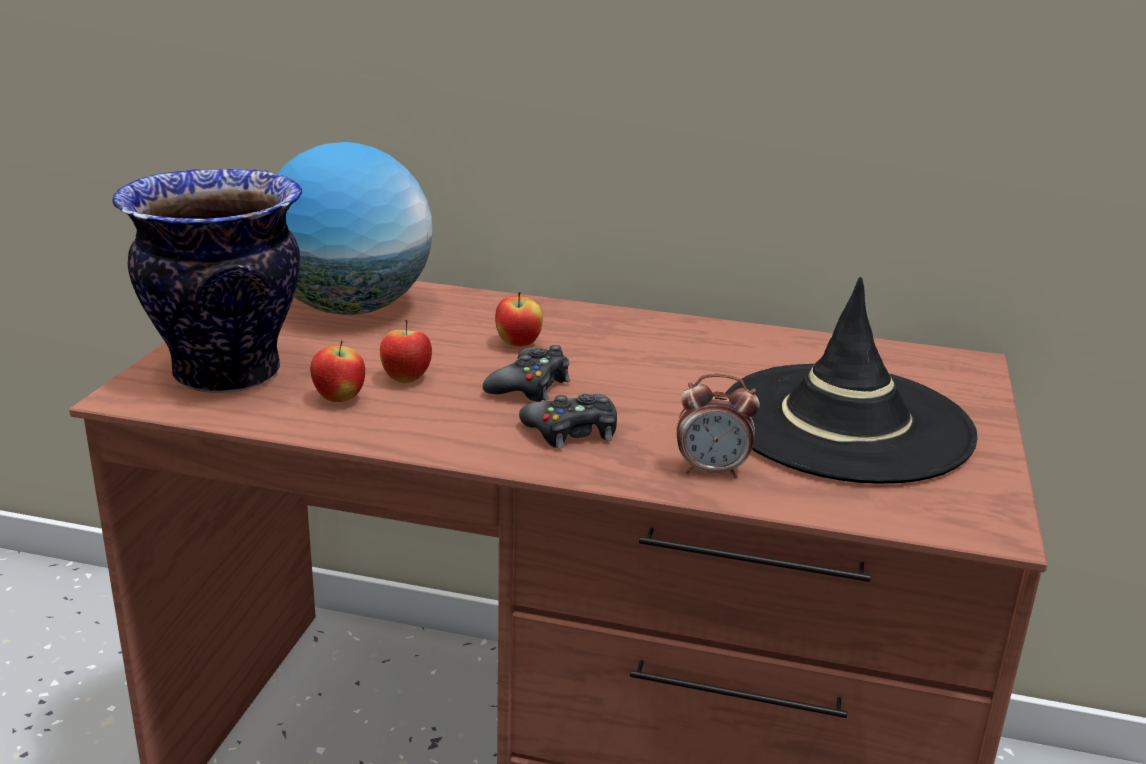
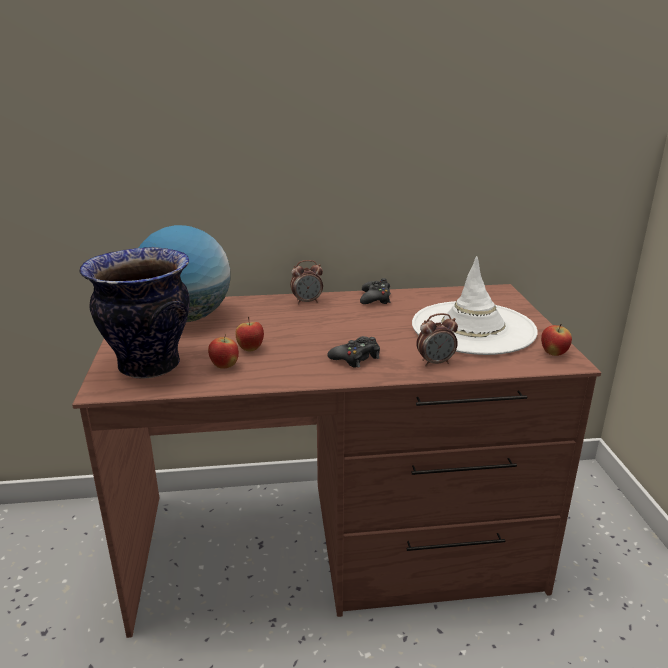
camera: 20 degrees left, 0 degrees up
(518, 344) = (291, 320): apple -> apple (553, 354)
(529, 386) = (316, 340): black game controller -> black game controller (375, 298)
(574, 317) = (307, 301): none -> alarm clock
(845, 423) = (473, 328): black hat -> white hat

